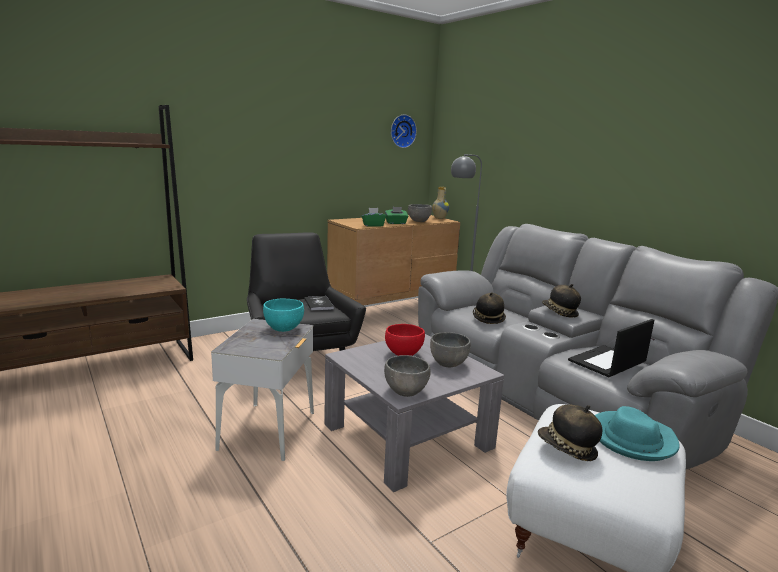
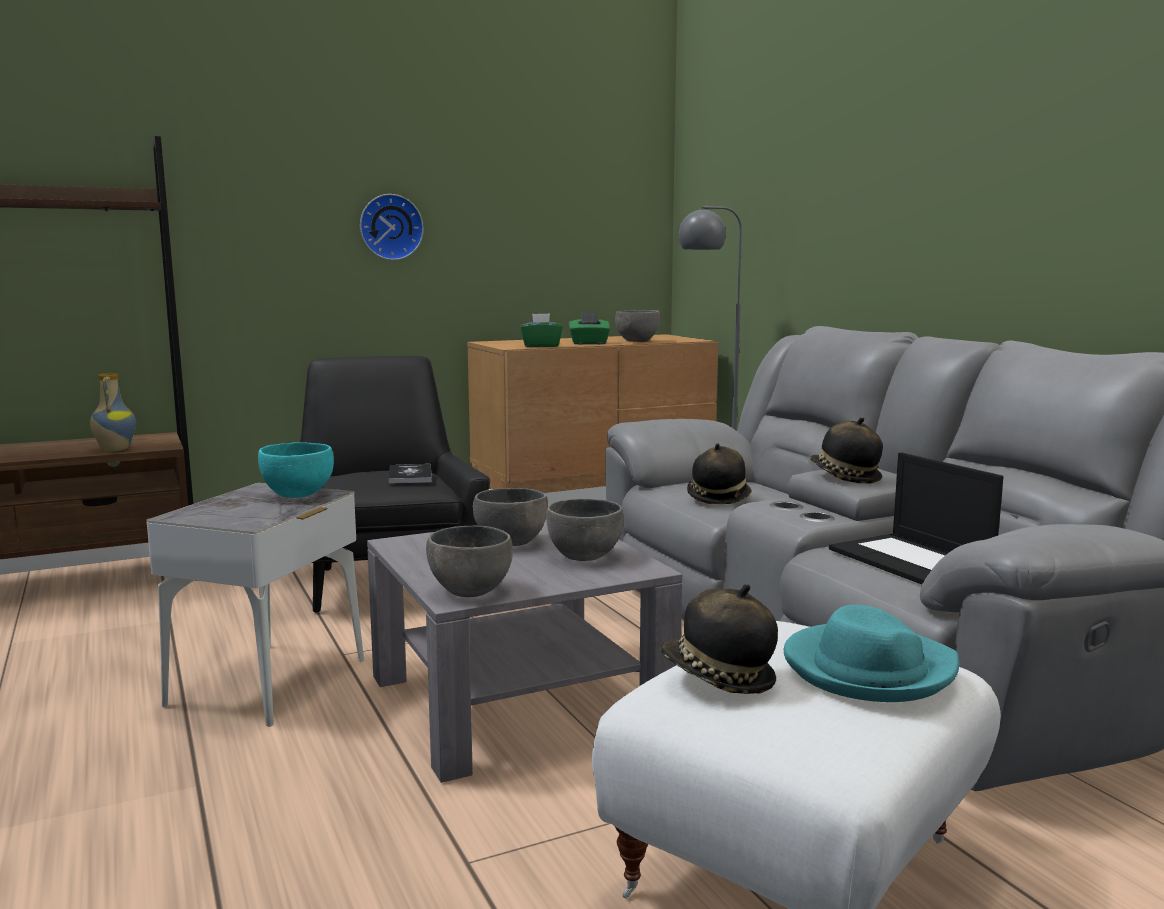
camera: 10 degrees right, 5 degrees down
(402, 131) = (609, 181): wall clock -> wall clock (390, 227)
(404, 353) = (512, 542): red bowl -> grey bowl
(439, 218) = (682, 338): vase -> vase (114, 450)
(607, 362) = (912, 560): laptop -> laptop turned 90 degrees counterclockwise

